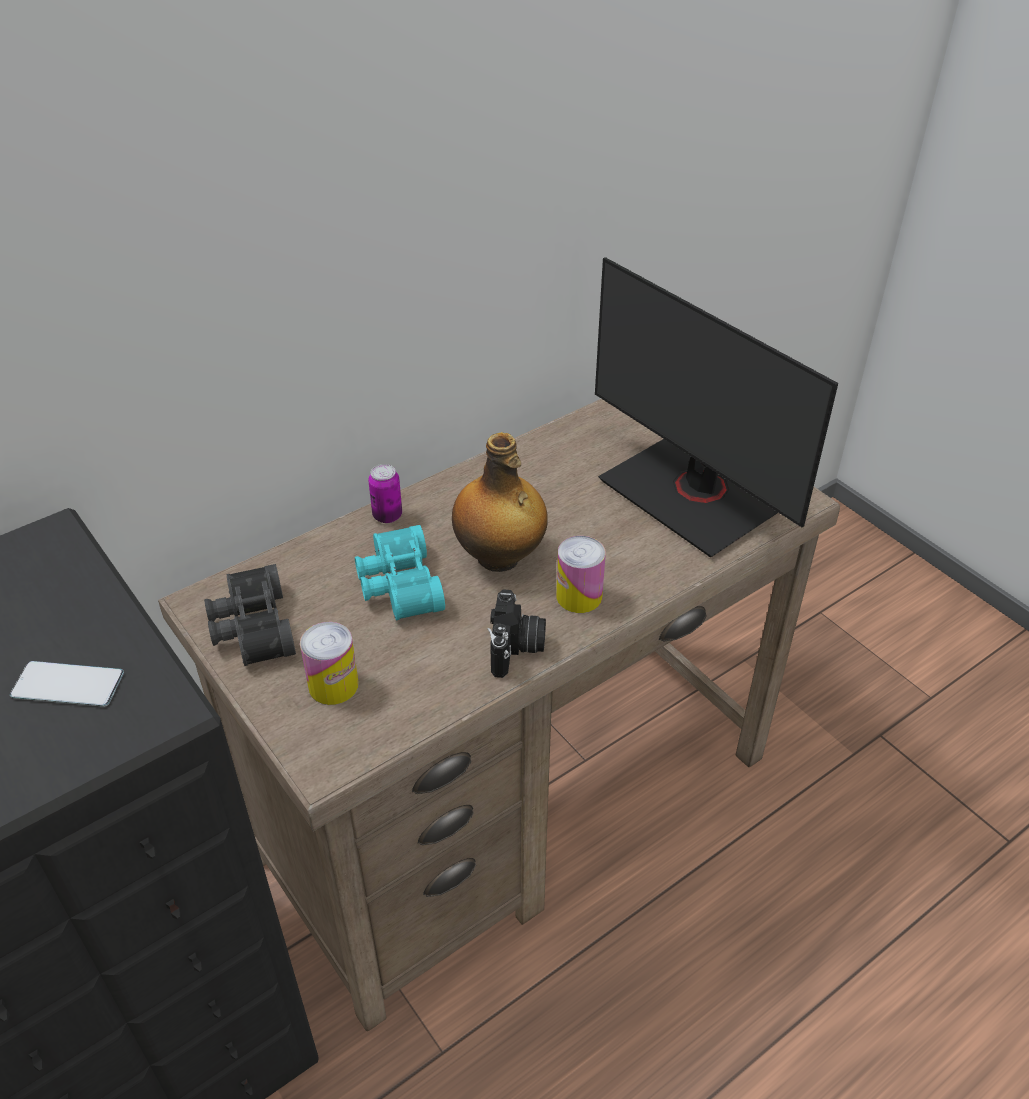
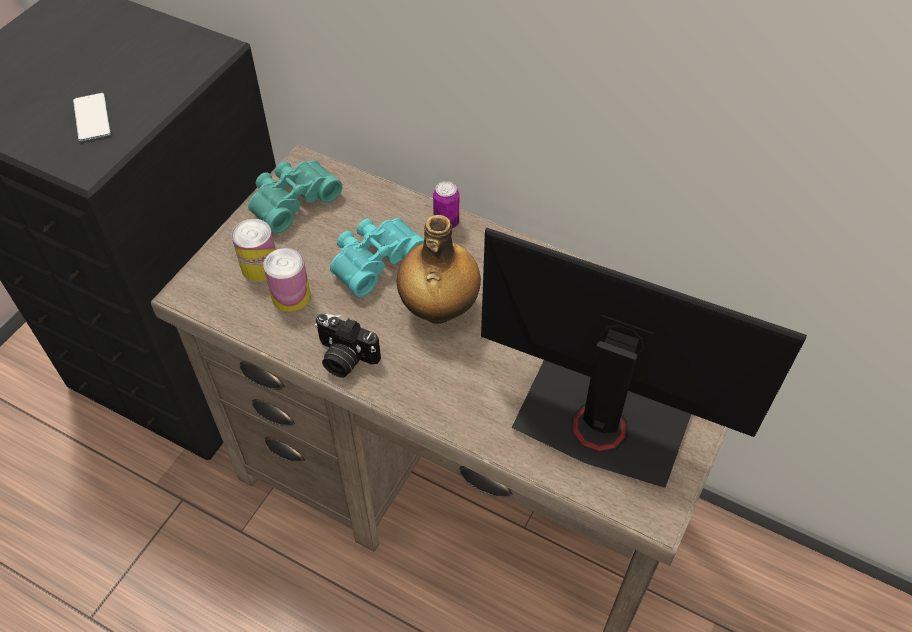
camera: 65 degrees right, 10 degrees up
(250, 628) = (292, 200): black binoculars -> turquoise binoculars
(516, 648) = (344, 358): camera -> camera turned 45 degrees clockwise
(579, 596) = (423, 378): can -> can (291, 296)
(691, 495) = (602, 419): monitor -> monitor turned 90 degrees clockwise

